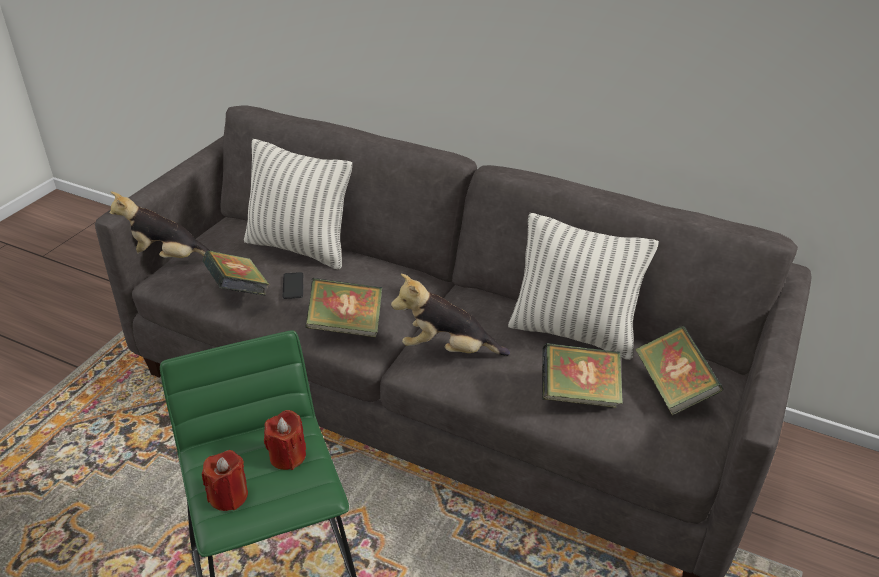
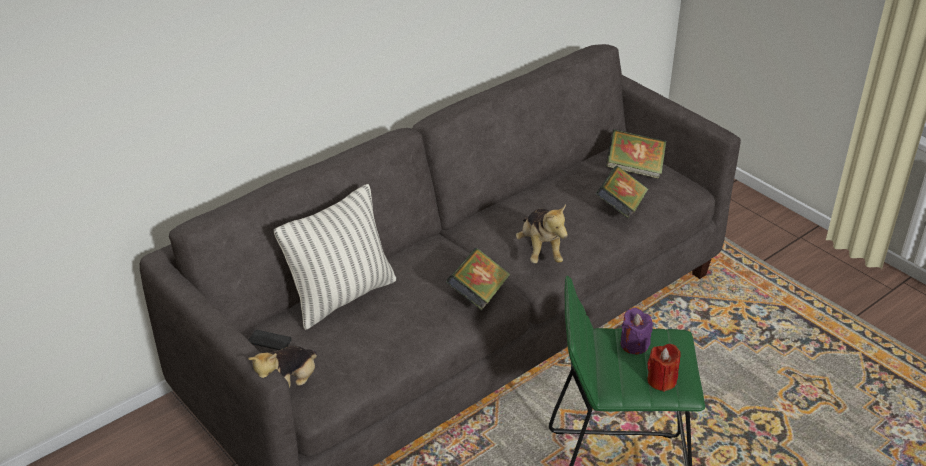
camera: 65 degrees left, 0 degrees up
(238, 291) = (387, 347): book -> none
(287, 456) = (634, 344): red candle -> purple candle
(293, 286) = (406, 310): phone -> phone (269, 341)
(447, 350) = (540, 250): plush toy -> plush toy turned 45 degrees counterclockwise
(572, 333) = (554, 189): pillow -> none

